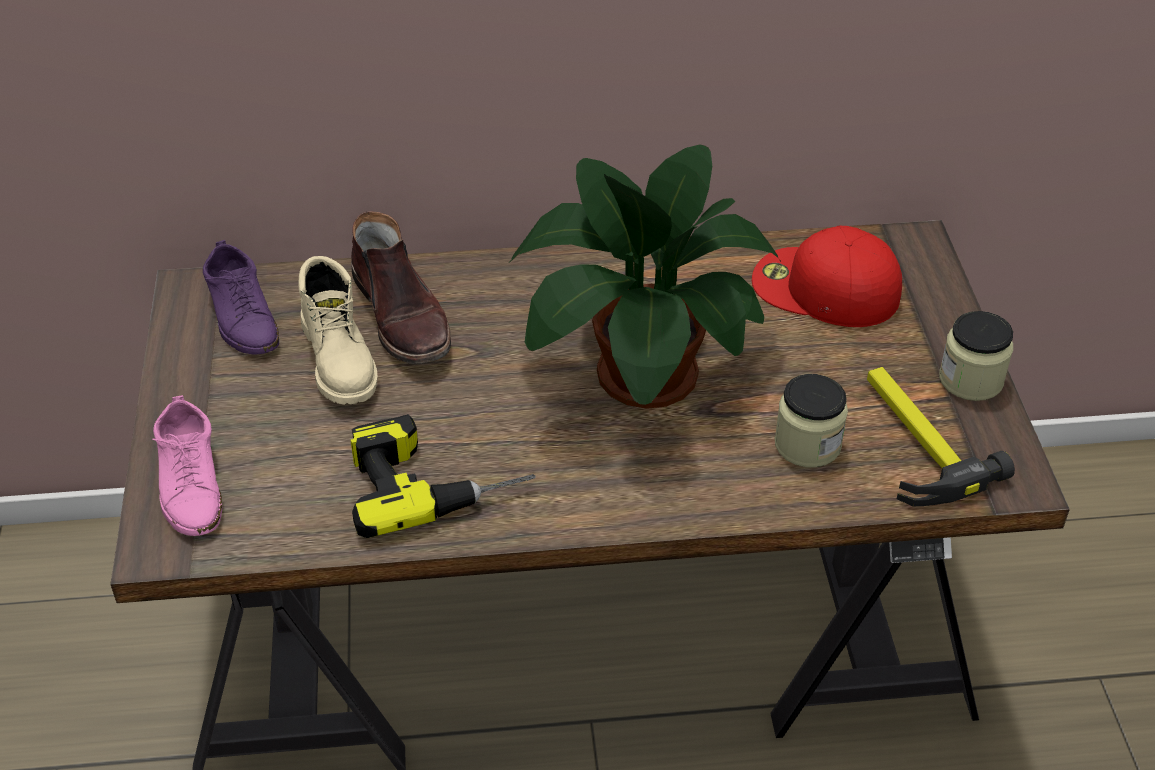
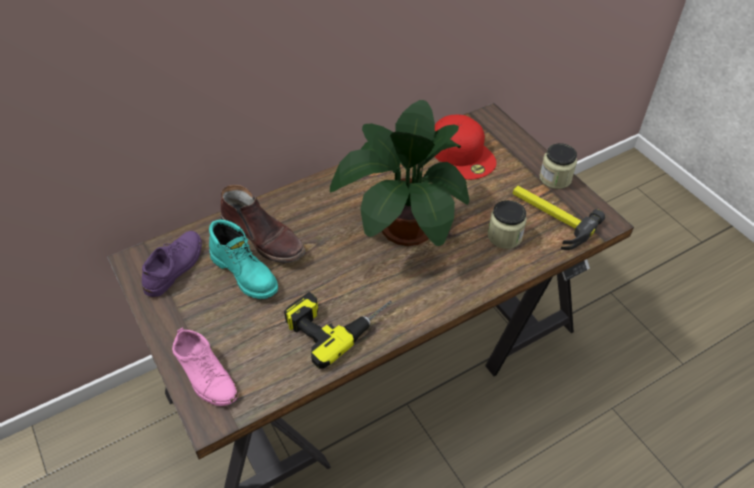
camera: 25 degrees left, 5 degrees up
(243, 316) = (174, 266): purple shoe -> purple shoe turned 105 degrees counterclockwise
(341, 360) = (245, 273): beige boot -> turquoise boot
(823, 288) = (462, 153): red cap -> red cap turned 120 degrees counterclockwise

